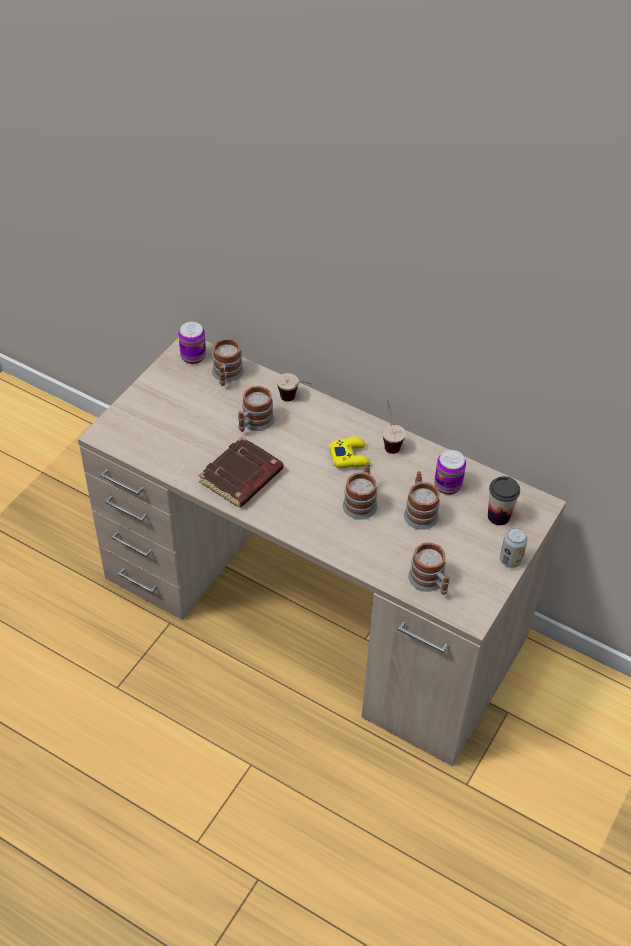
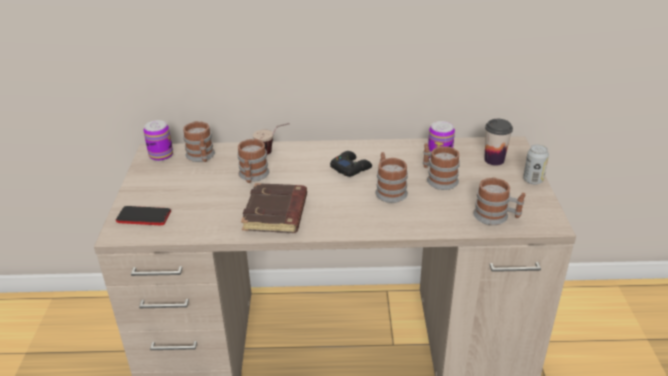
camera: 30 degrees left, 15 degrees down
(133, 425) = (144, 217): none -> phone
(350, 457) = (350, 168): yellow game controller -> black game controller
(390, 441) = (370, 149): cup -> none

